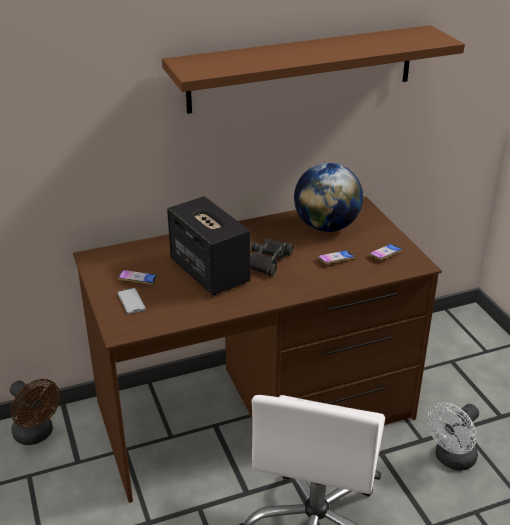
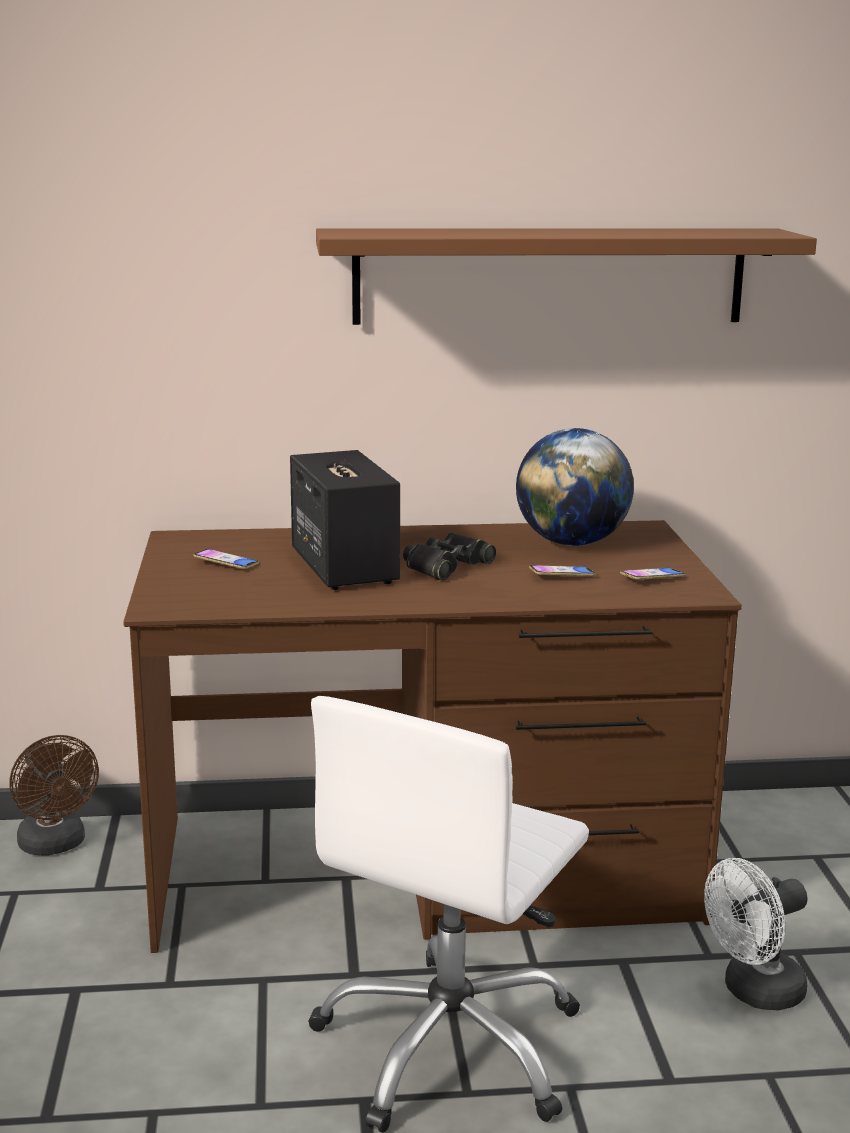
camera: 15 degrees right, 15 degrees down
(131, 301) = (198, 582): phone -> none

